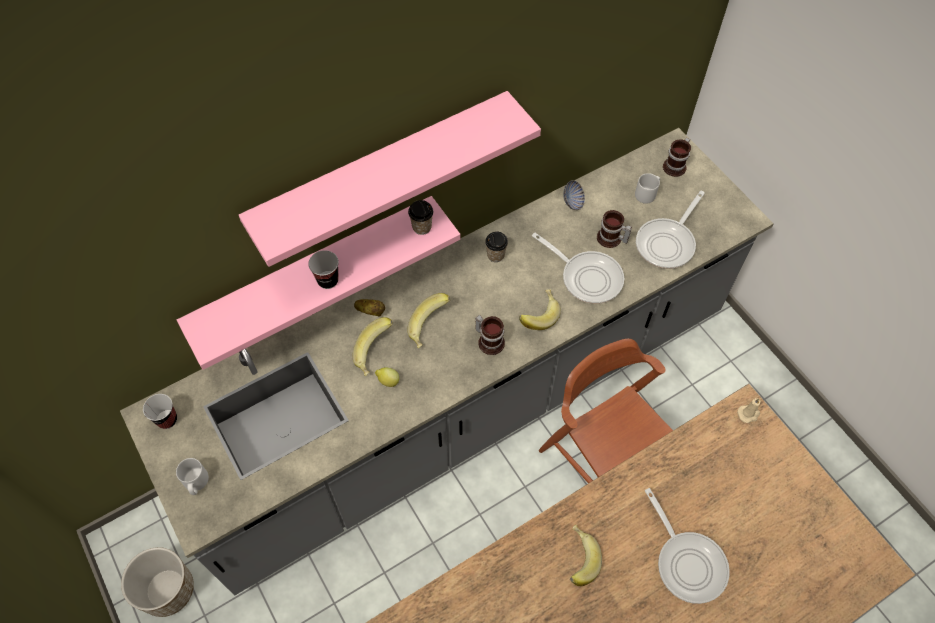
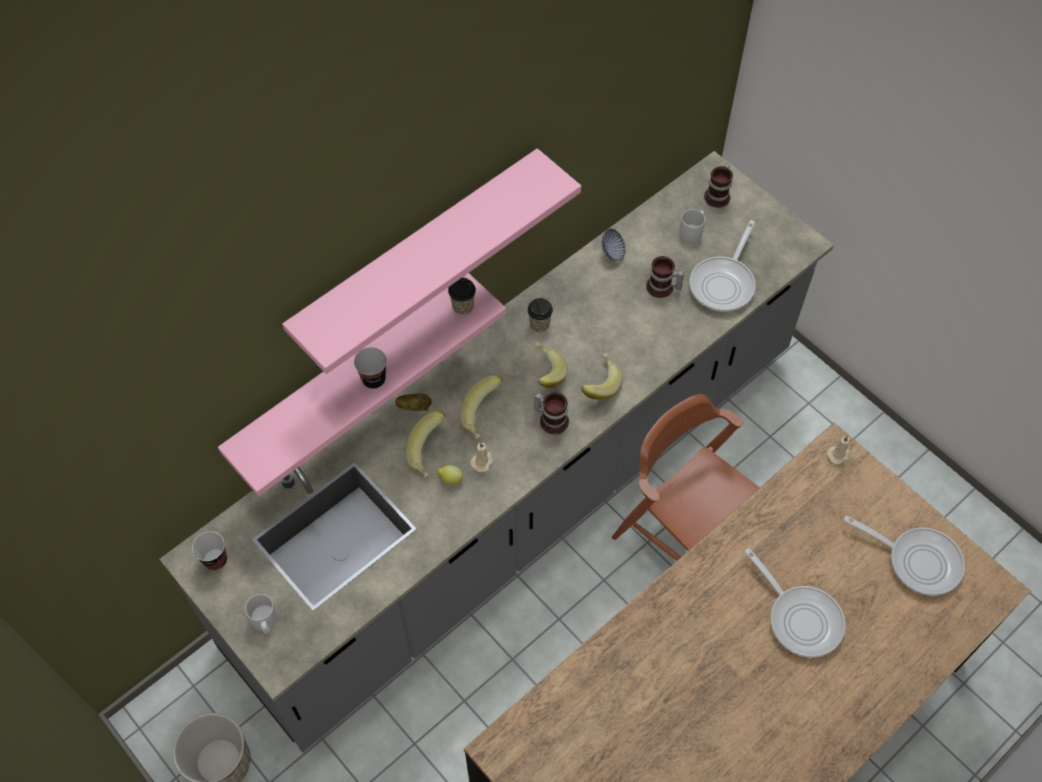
camera: 10 degrees left, 0 degrees up
(420, 369) = (482, 461): none -> beige candle
(577, 559) = (686, 634): banana -> banana (544, 373)
(587, 277) = (644, 334): frying pan -> frying pan (917, 560)

